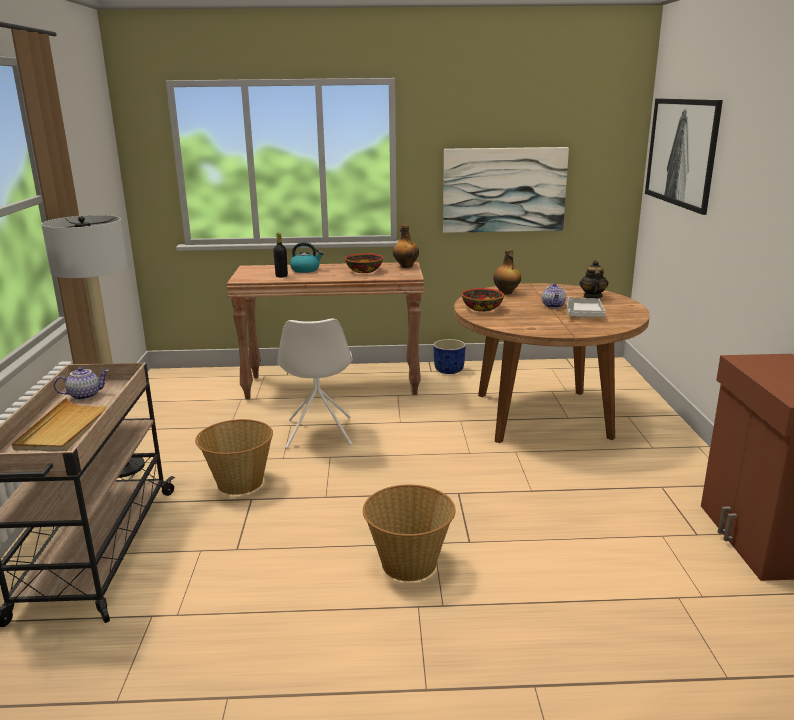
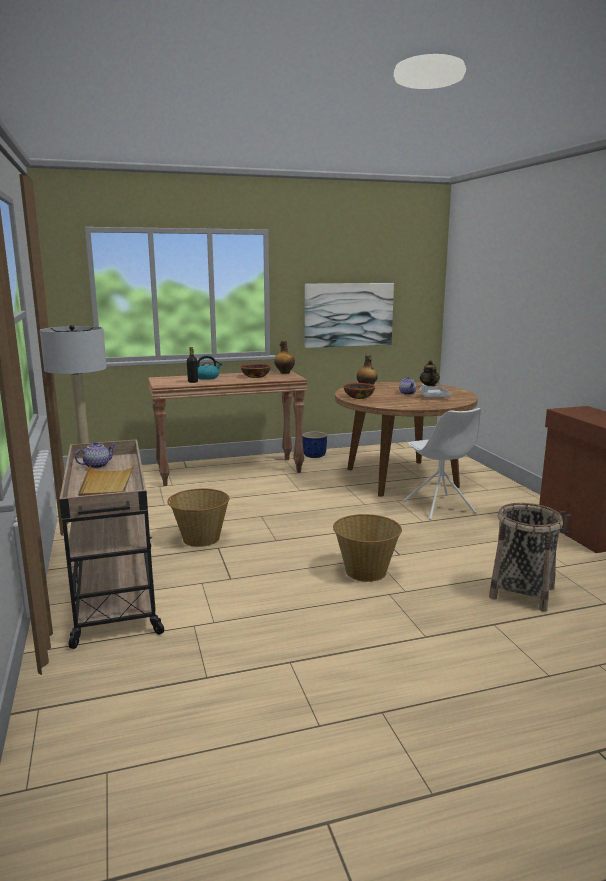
camera: 15 degrees left, 5 degrees down
(319, 433) = (241, 502): white chair -> white chair (439, 508)
(606, 635) = (521, 592): none -> basket
(681, 152) = (478, 284): picture -> none

